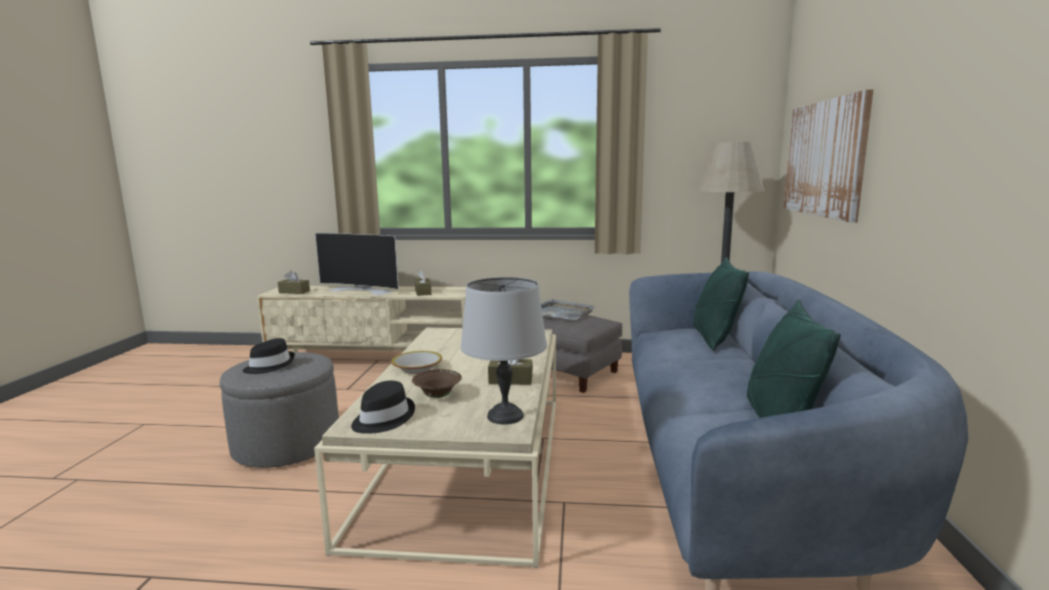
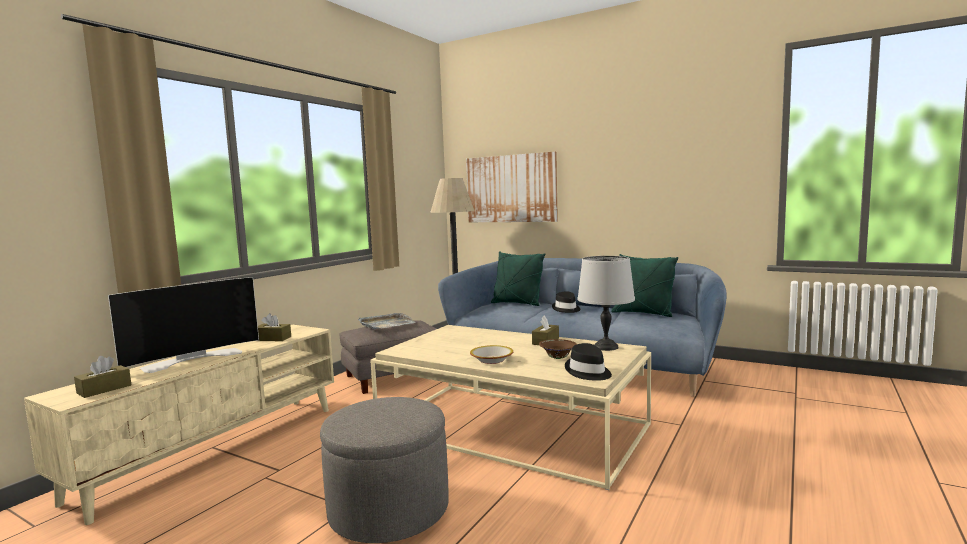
camera: 65 degrees left, 5 degrees down
(269, 365) = (380, 418): black hat -> black hat (566, 309)

